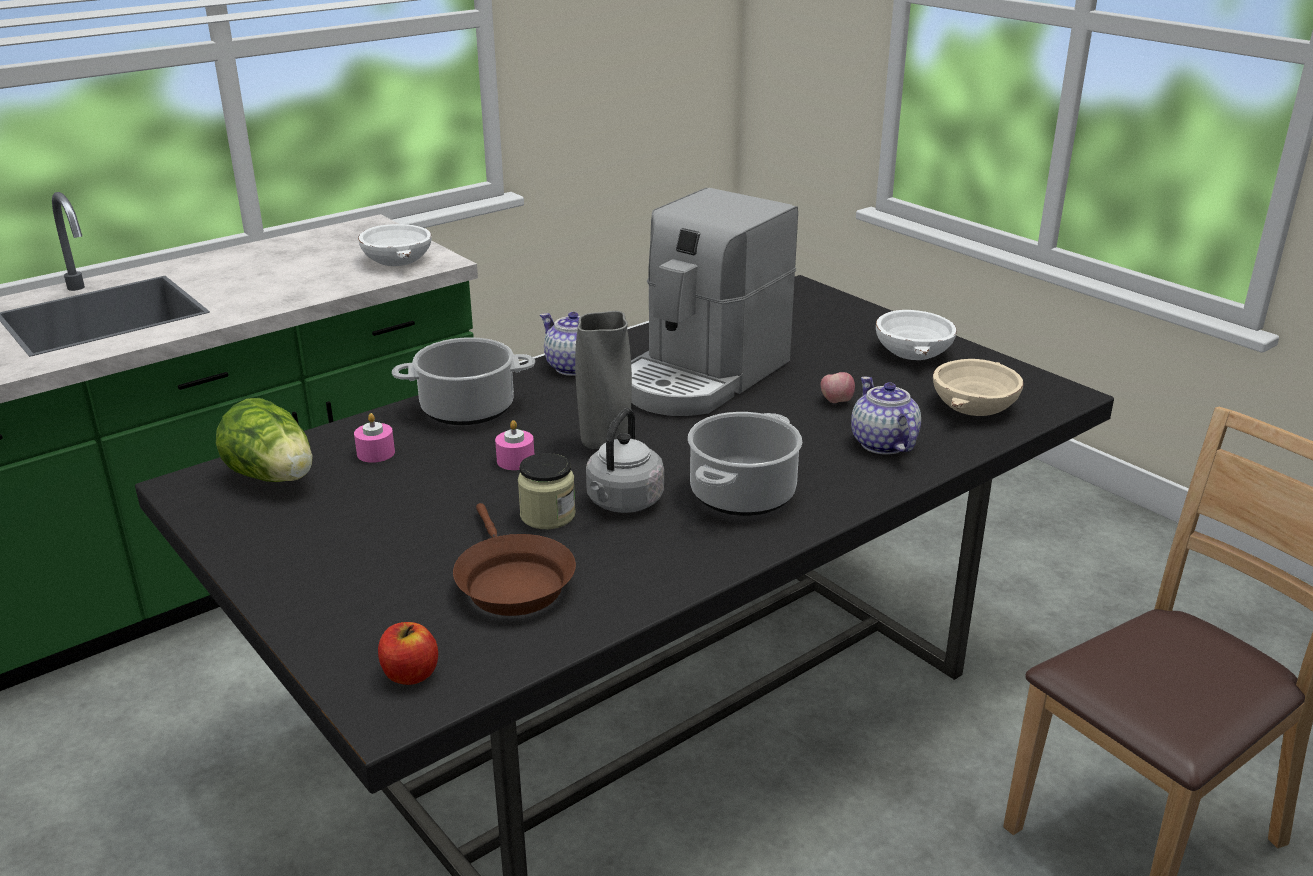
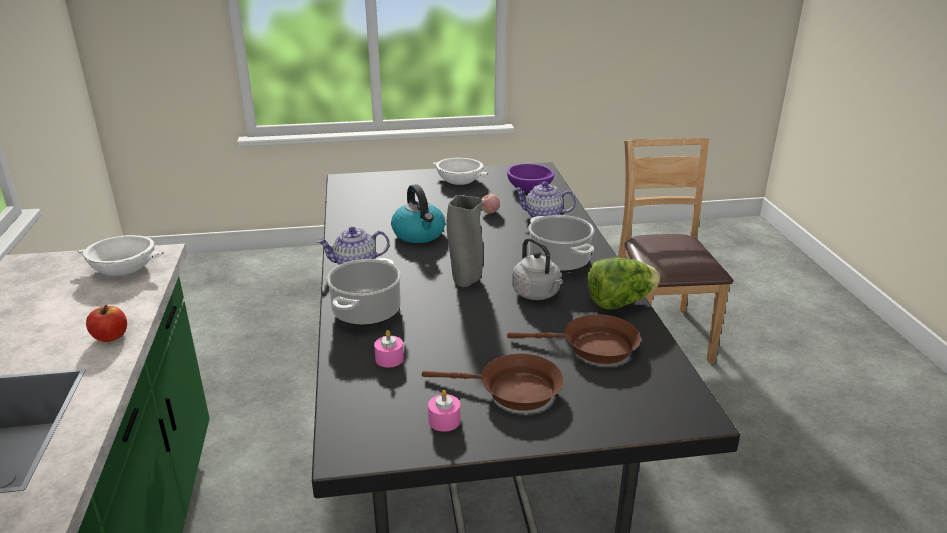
camera: 60 degrees left, 0 degrees up
(274, 477) = (379, 407): lettuce -> lettuce (619, 302)
(360, 549) = (513, 390): none -> brown frying pan
(410, 674) = (664, 401): apple -> apple (110, 337)
(515, 460) = (455, 313): pink candle -> pink candle (444, 420)
(547, 515) = (530, 319): jar -> none
(702, 377) = (419, 234): coffee machine -> kettle
(973, 405) = (529, 187): beige bowl -> purple bowl

